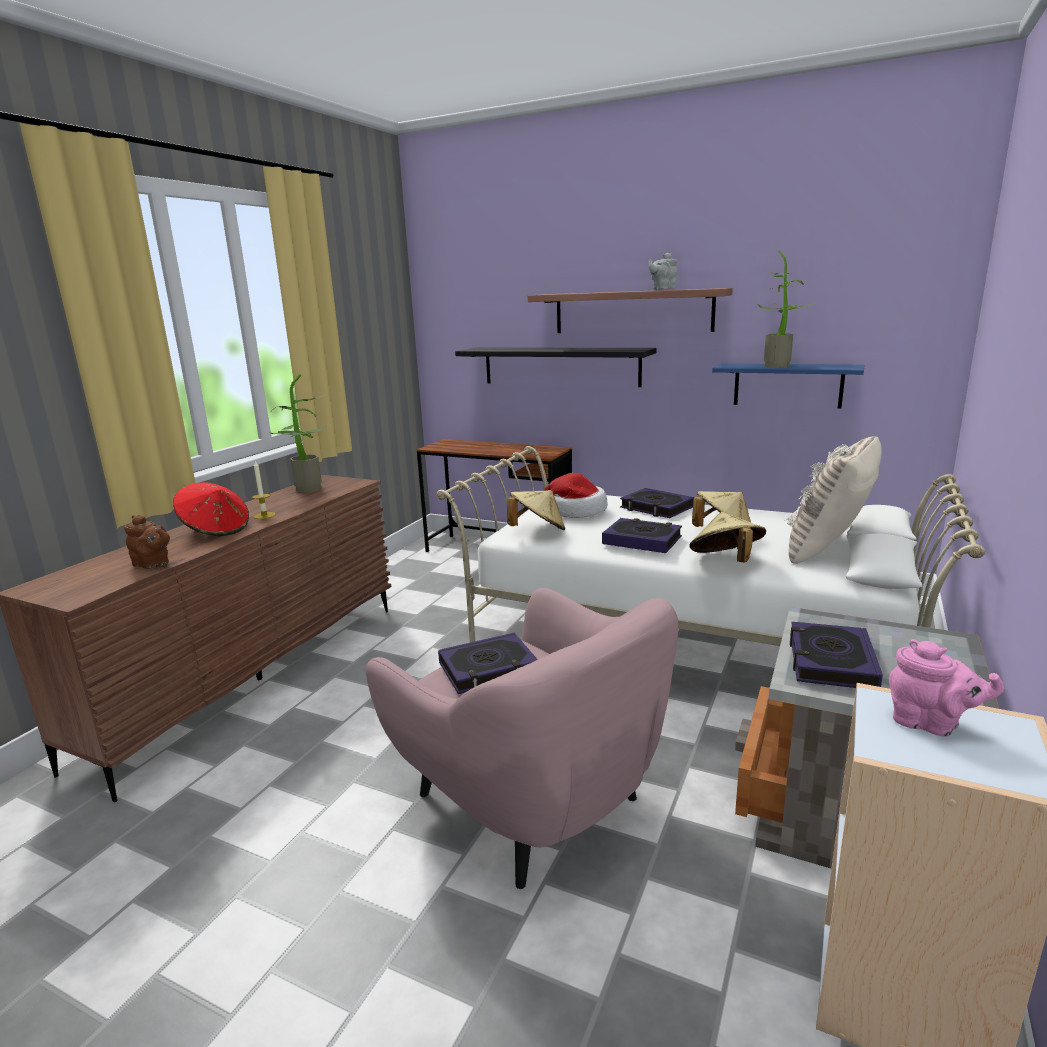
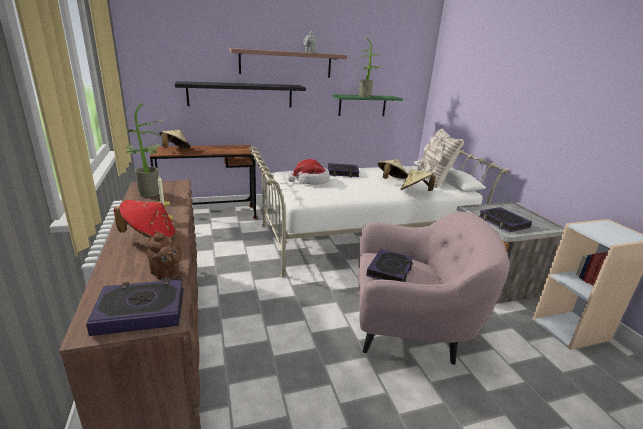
camera: 45 degrees left, 5 degrees up
(153, 564) = (166, 274): brown teapot -> brown teapot turned 60 degrees clockwise
(537, 531) = (314, 194): beige hat -> beige hat (175, 150)
(642, 540) = (369, 189): book -> book (141, 311)
(787, 385) = (362, 105): blue shelf -> green shelf
(930, 724) = (601, 229): pink teapot -> none

